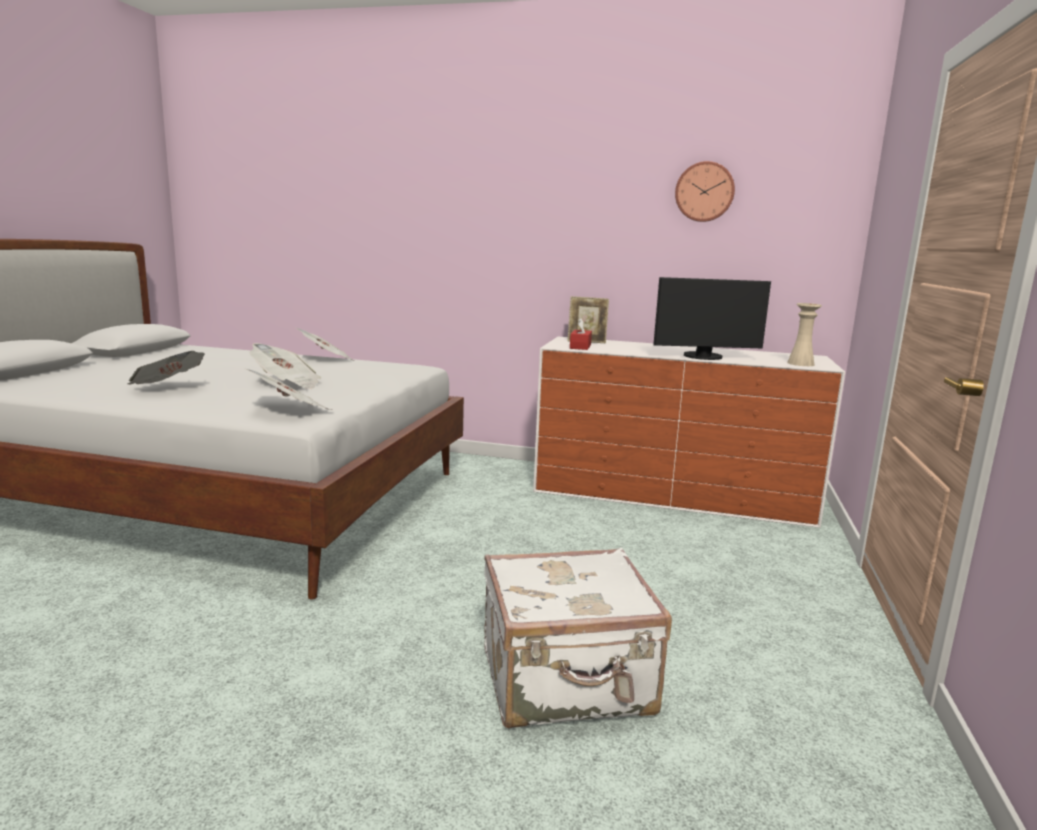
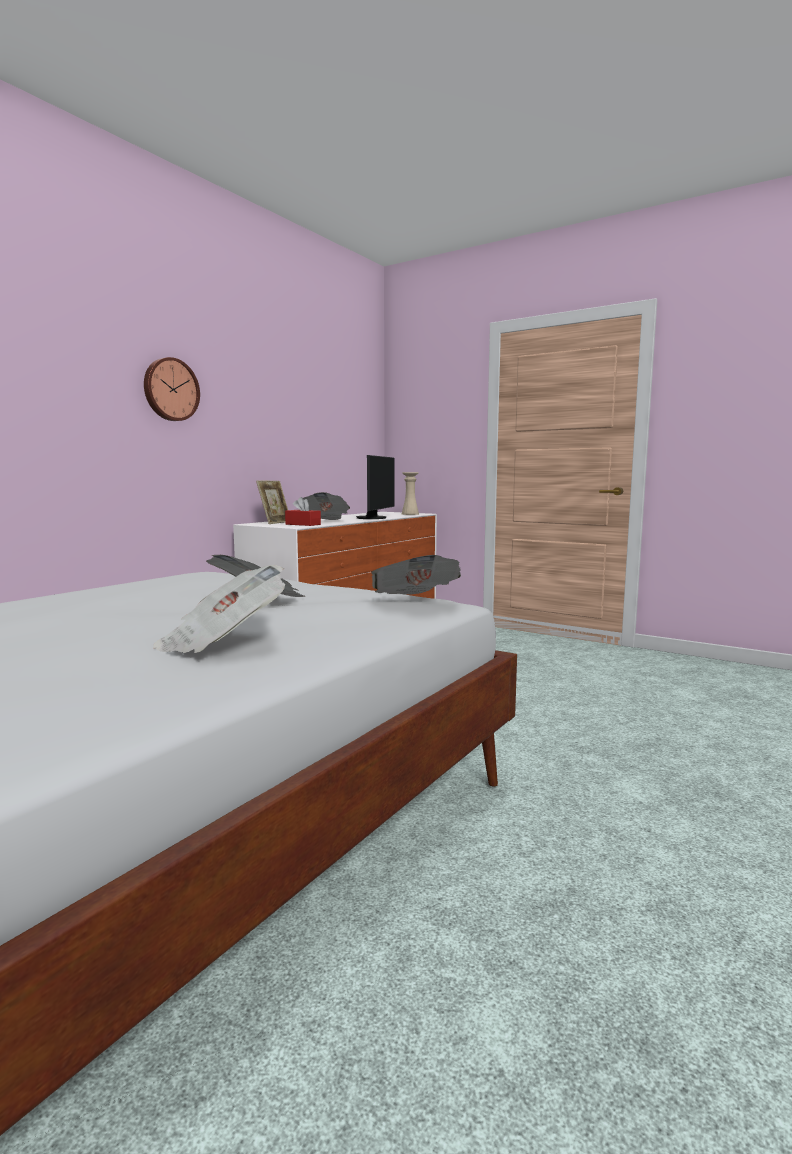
camera: 70 degrees left, 5 degrees down
(326, 359) = (97, 591): newspaper -> newspaper (325, 521)
(567, 682) = (626, 708): white suitcase -> none
(704, 192) = (312, 388): wall clock -> wall clock (170, 390)

